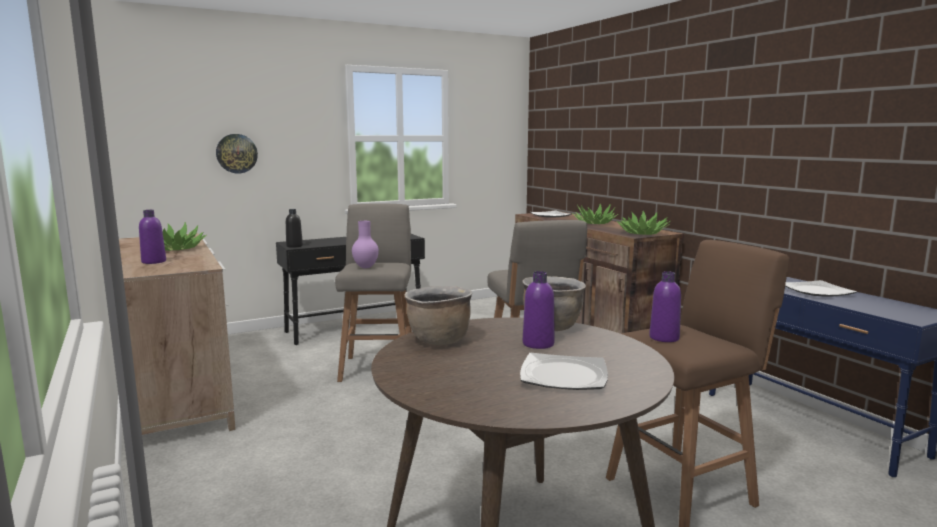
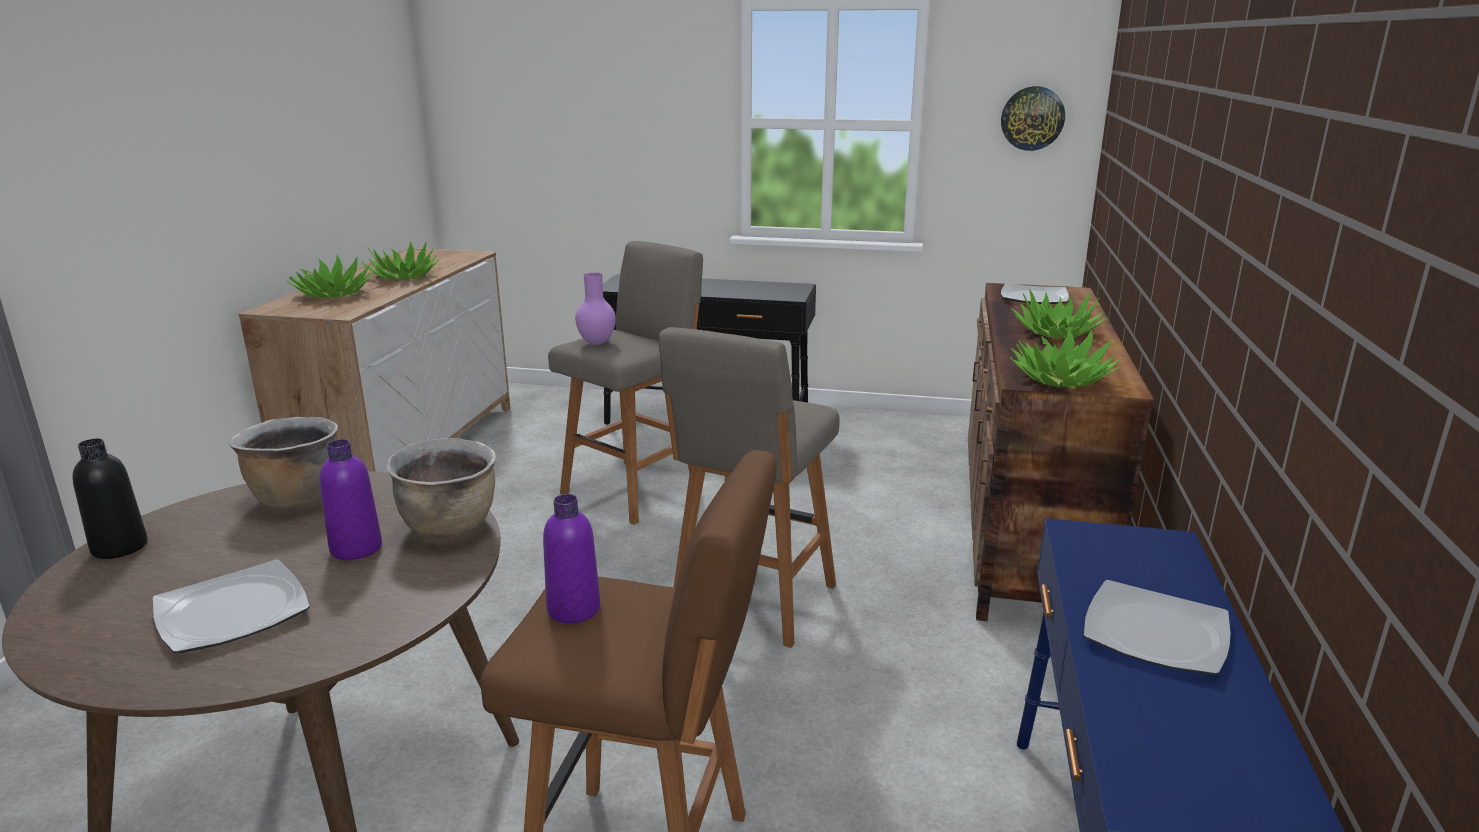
camera: 40 degrees right, 10 degrees up
(154, 261) = (333, 294): purple bottle -> potted plant
(236, 153) = (580, 141): wall clock -> wall clock (1032, 118)
(294, 246) = (614, 286): black bottle -> black bottle (119, 547)

